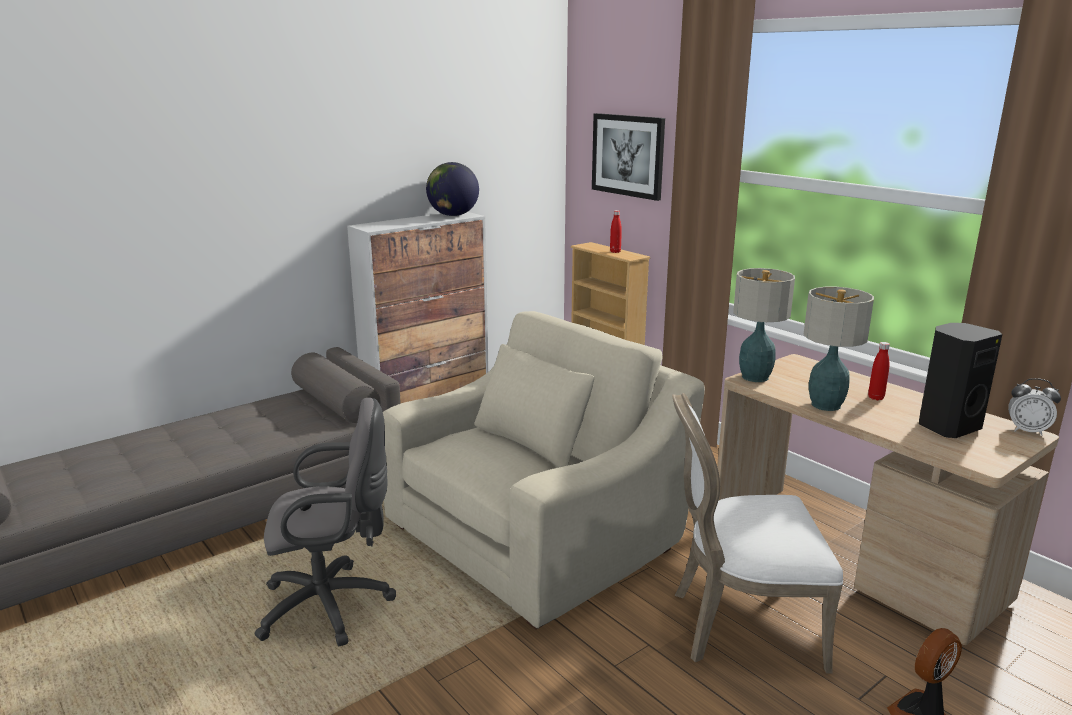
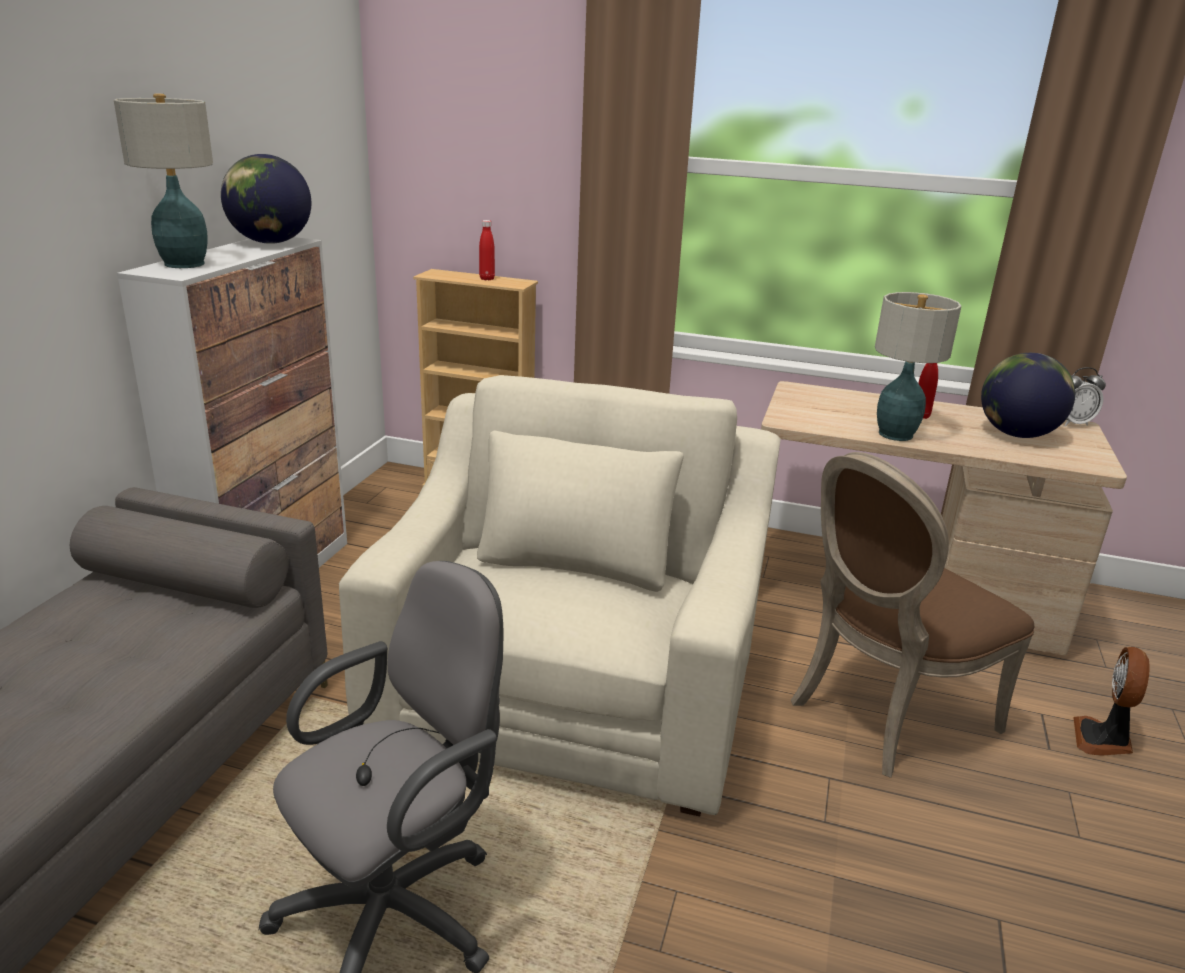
camera: 35 degrees left, 5 degrees up
(628, 155) = (487, 141): picture -> none
(739, 625) = (883, 714): white chair -> brown chair
(754, 377) = (788, 417): table lamp -> table lamp (183, 264)
(947, 427) = (1016, 434): black speaker -> globe

